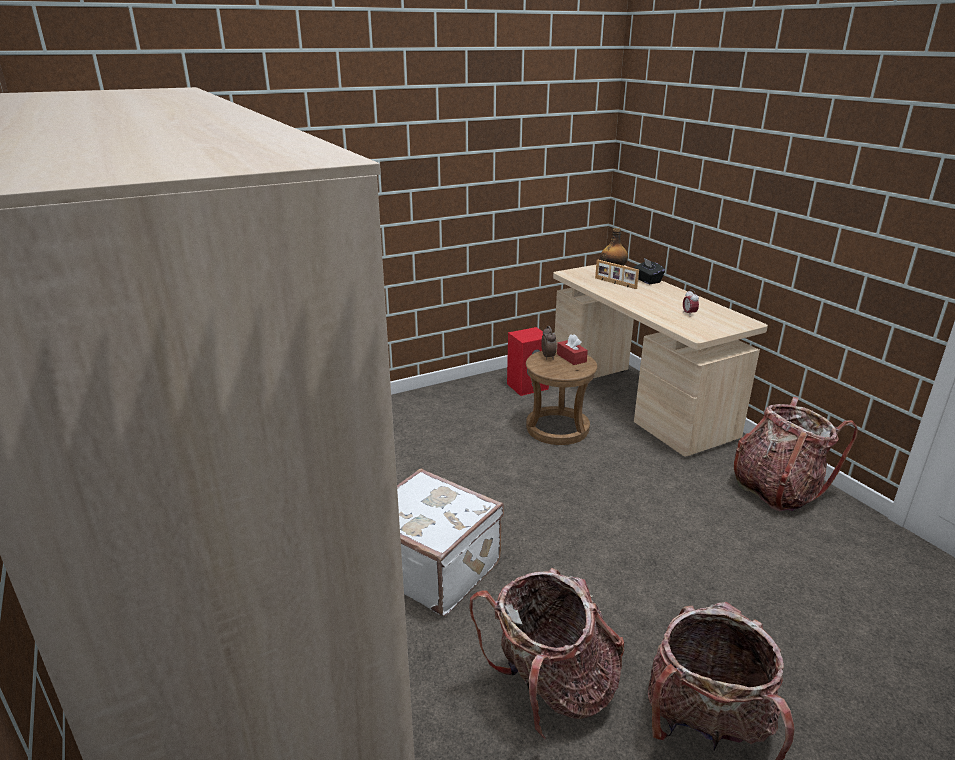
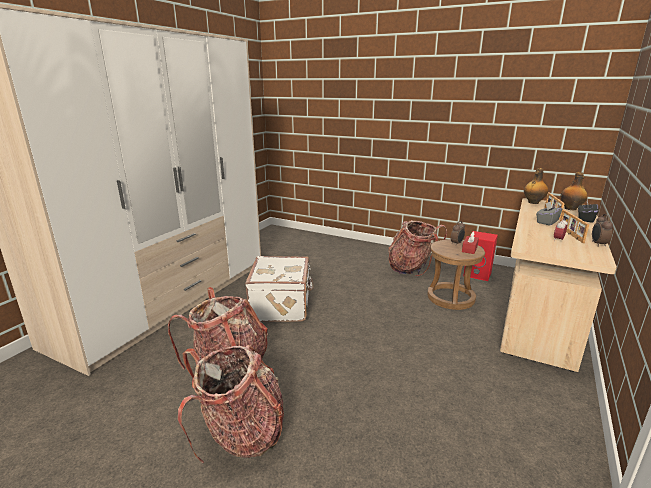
camera: 55 degrees right, 5 degrees down
(574, 275) = (533, 202): none -> bottle
(637, 296) = (546, 222): none -> grey tissue box
(679, 303) = (570, 234): none -> picture frame
(713, 306) = (598, 244): none -> alarm clock
(776, 490) = (538, 412): backpack -> backpack (412, 268)

